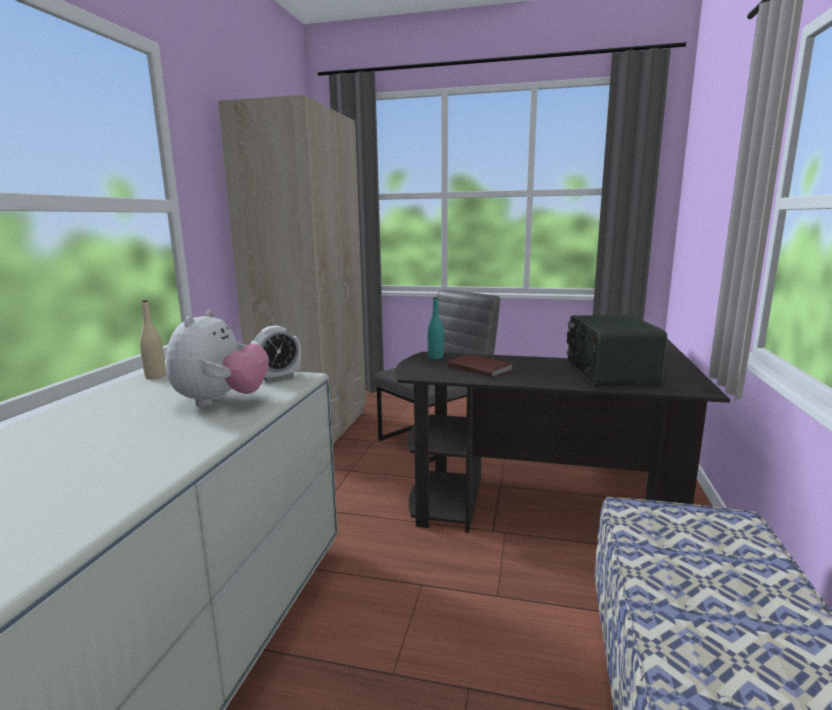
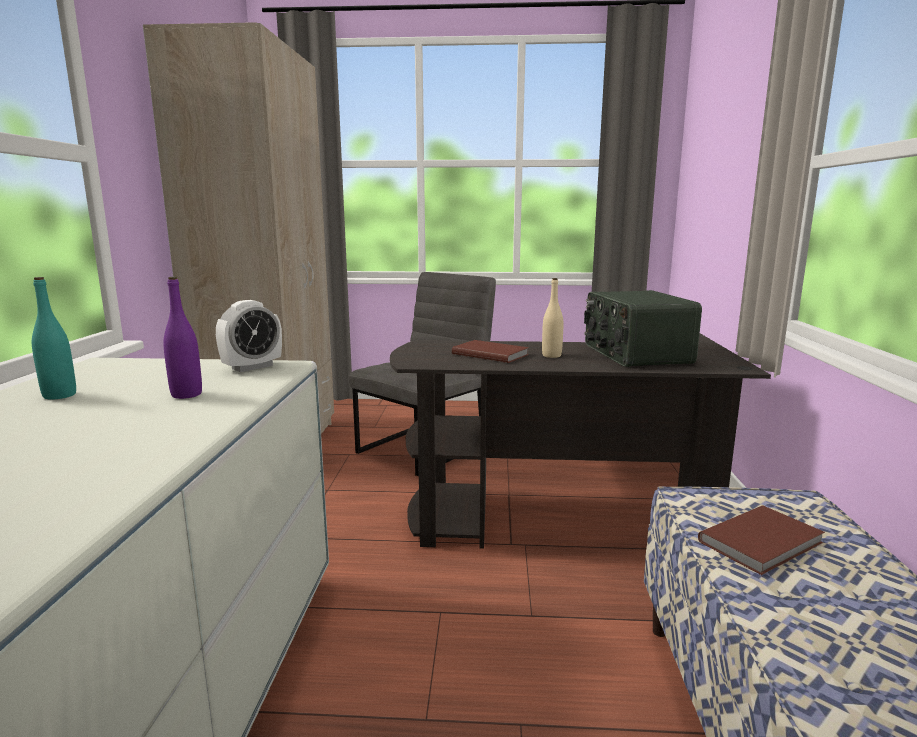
camera: 10 degrees left, 0 degrees up
(155, 376) = (82, 371): beige bottle -> beige bottle (551, 355)
(221, 401) = (186, 394): plush toy -> purple bottle
(435, 357) = (433, 345): turquoise bottle -> turquoise bottle (59, 395)
(686, 558) = (763, 543): none -> brown book

